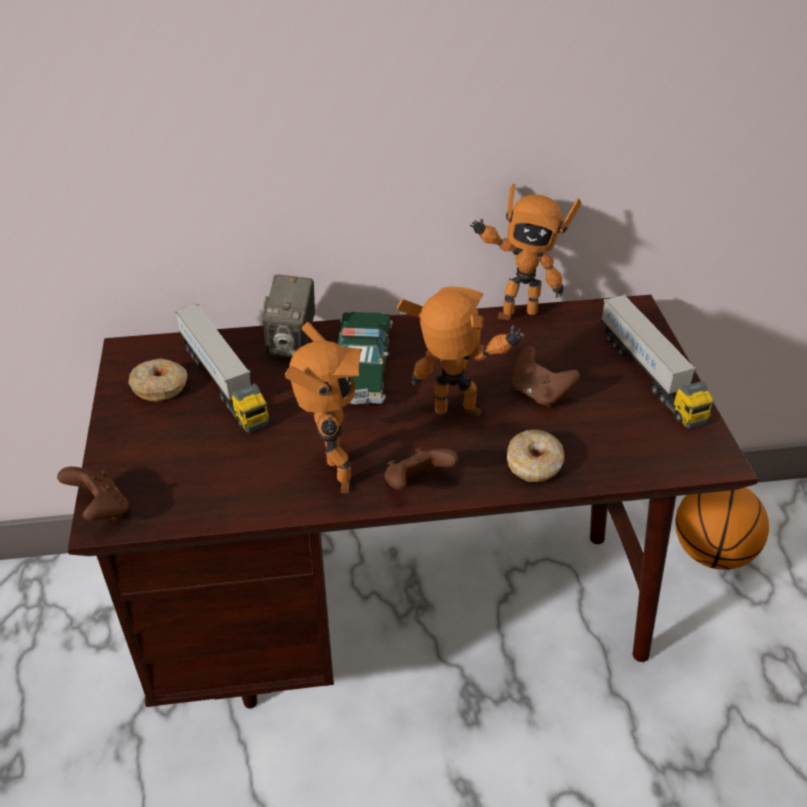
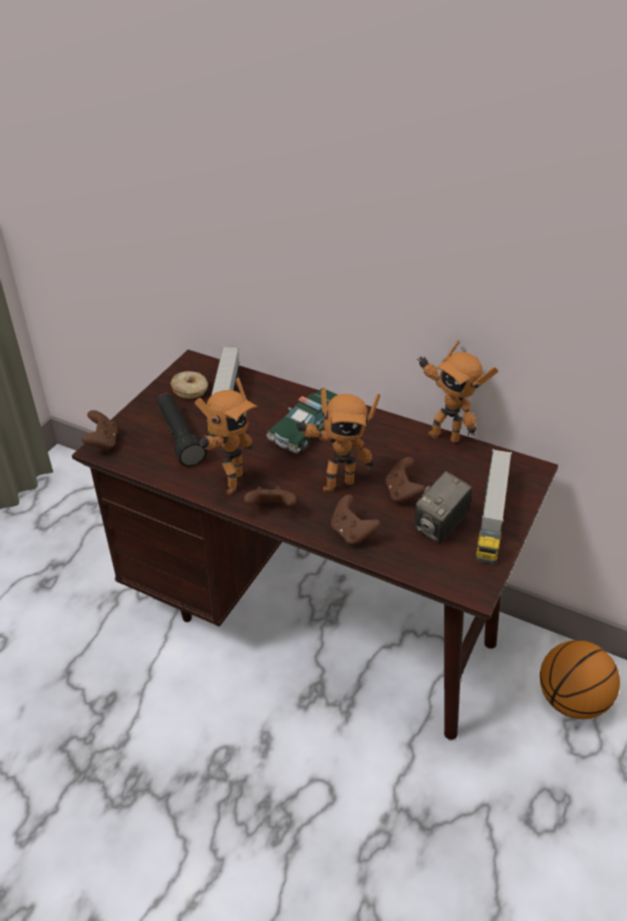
camera: 35 degrees right, 0 degrees up
(207, 452) = (179, 437): none -> black flashlight
(292, 343) = (285, 395): camera -> camera (440, 527)
(458, 417) = (336, 483): toy robot -> toy robot turned 120 degrees clockwise
(534, 464) = (352, 533): donut -> brown game controller

